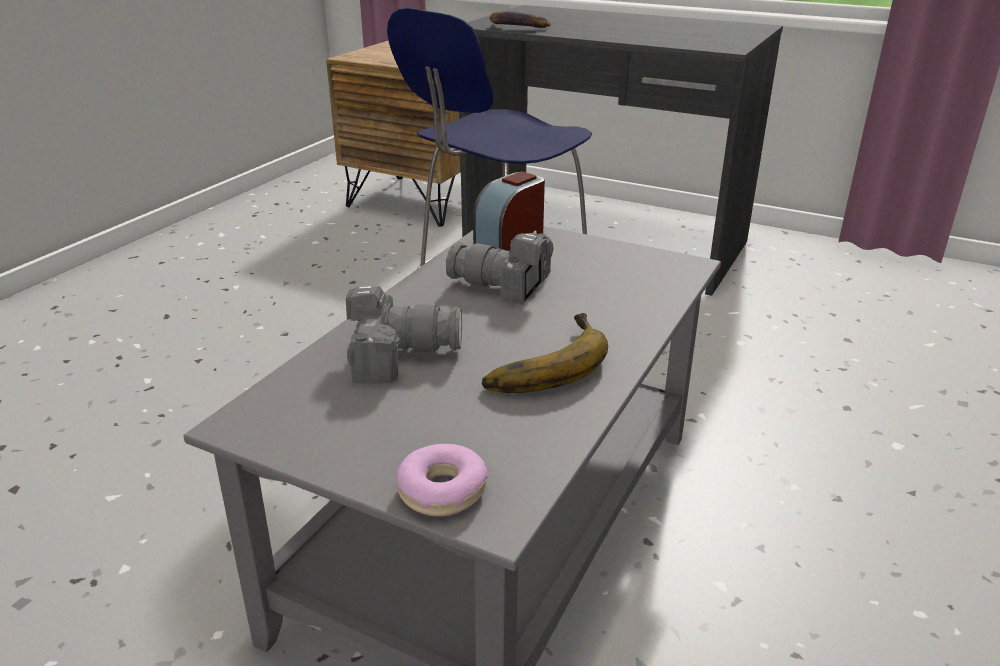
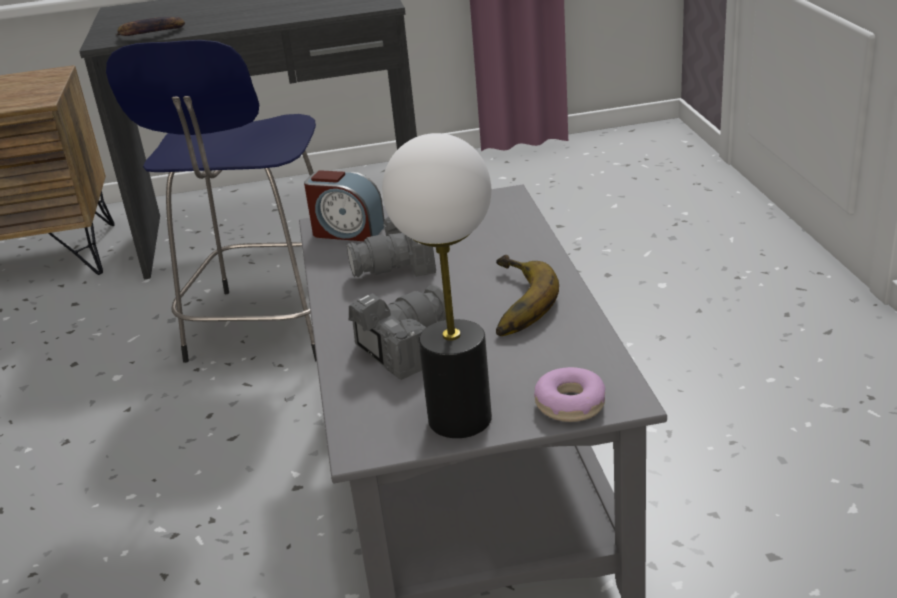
camera: 35 degrees left, 0 degrees up
(339, 445) = (460, 418): none -> table lamp
(510, 240) = (347, 231): alarm clock -> alarm clock turned 75 degrees counterclockwise

